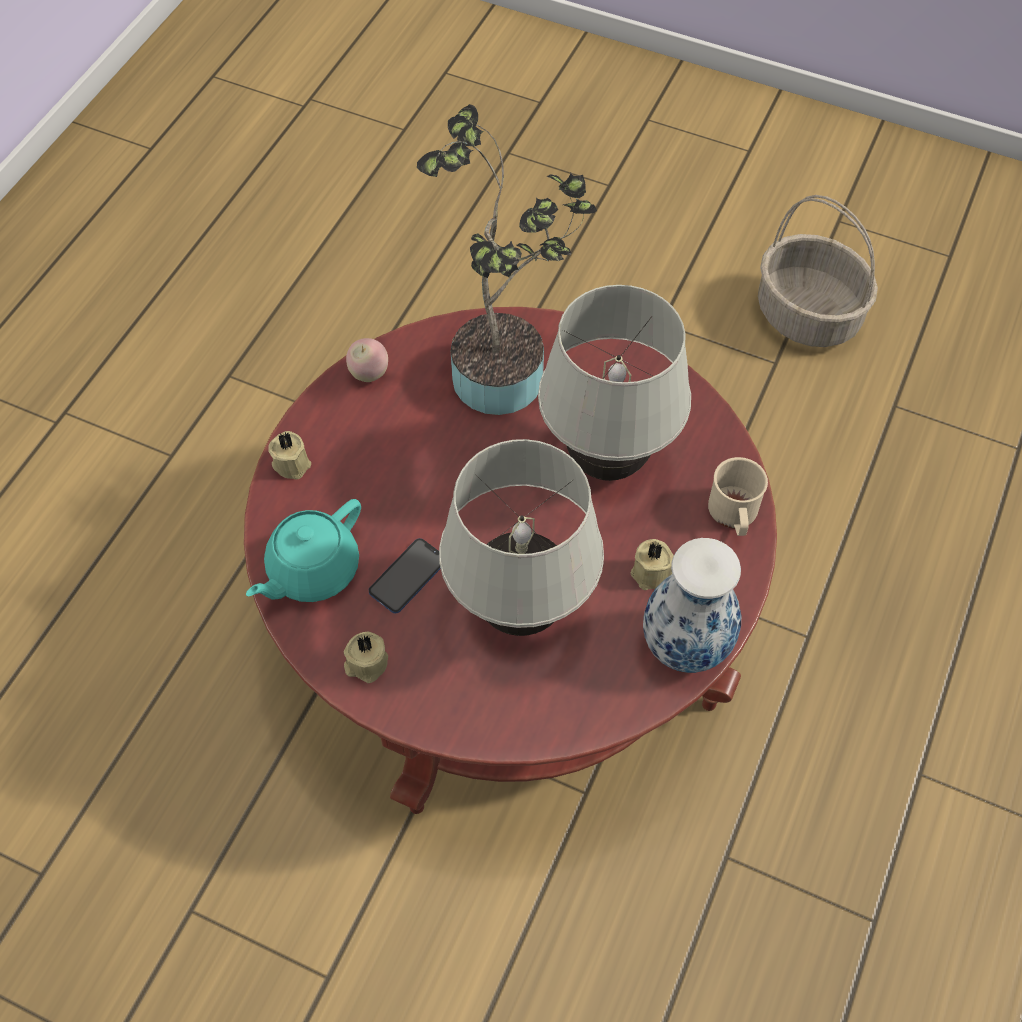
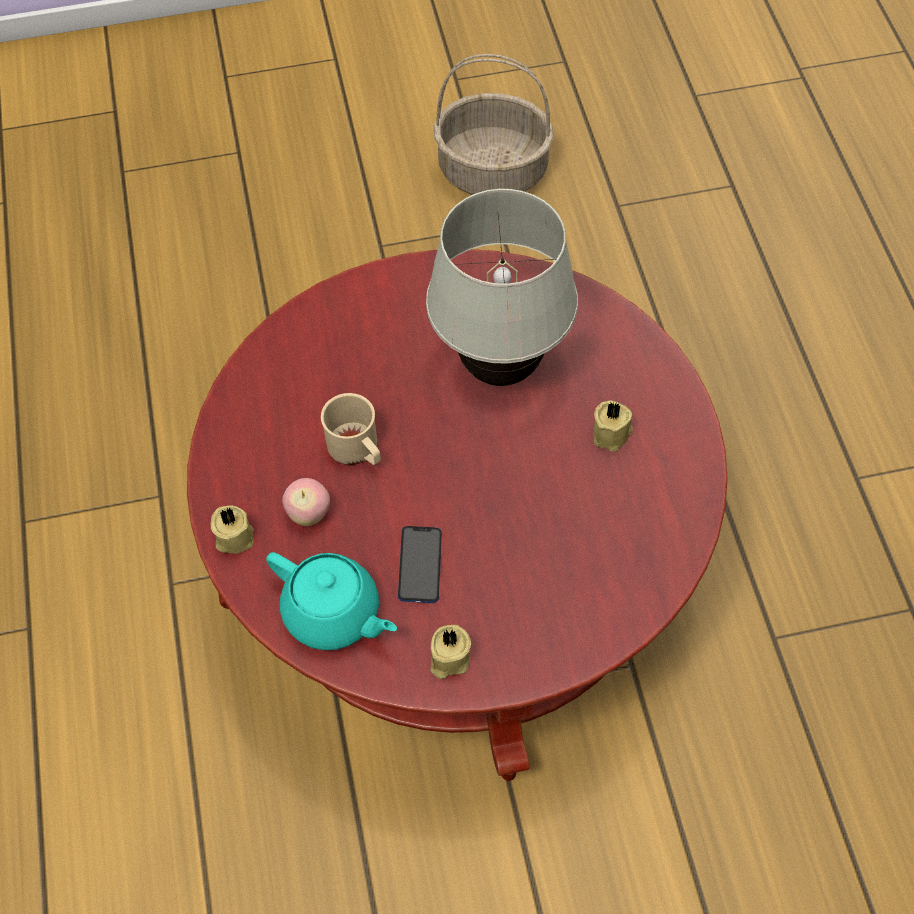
camera: 35 degrees left, 0 degrees up
(312, 570) = (333, 614): turquoise teapot -> turquoise teapot turned 60 degrees counterclockwise
(369, 374) = (235, 418): apple -> apple (309, 514)
(506, 371) = (353, 344): potted plant -> none
(519, 610) = (534, 531): white table lamp -> none
(685, 648) = (685, 475): vase -> none
(734, 515) = (634, 349): beige mug -> beige mug (357, 450)

